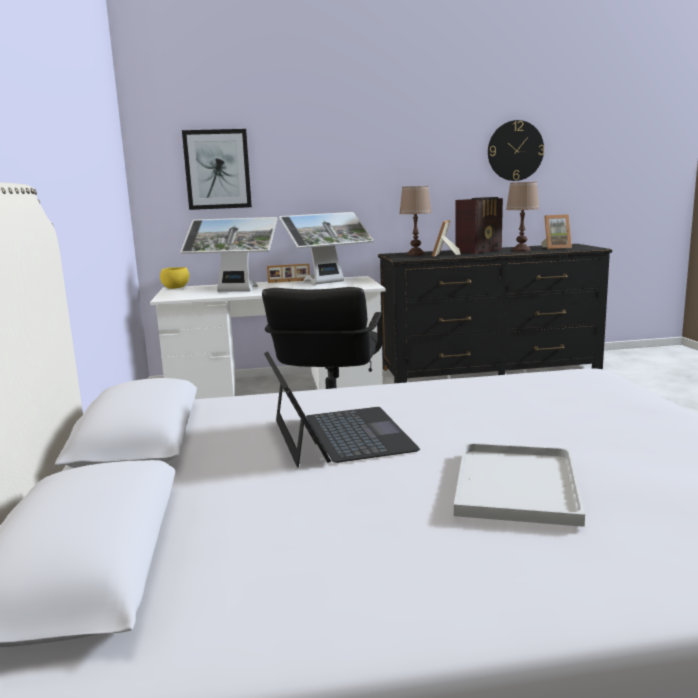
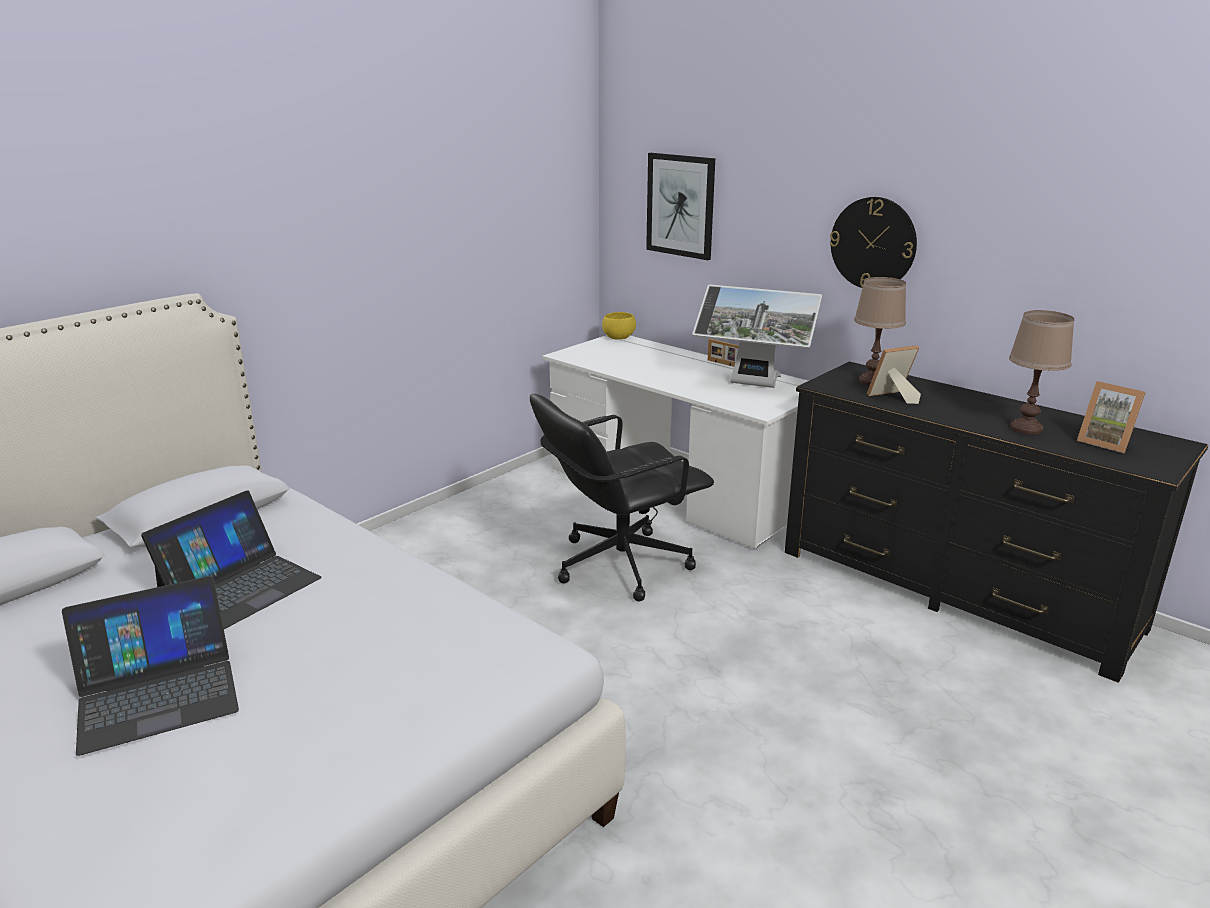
camera: 50 degrees right, 10 degrees up
(234, 291) = (639, 364): monitor -> none
(480, 251) = (971, 406): radio -> none
(514, 483) = (157, 693): white tray -> laptop
(515, 150) = (1113, 246): wall clock -> wall clock (873, 243)

